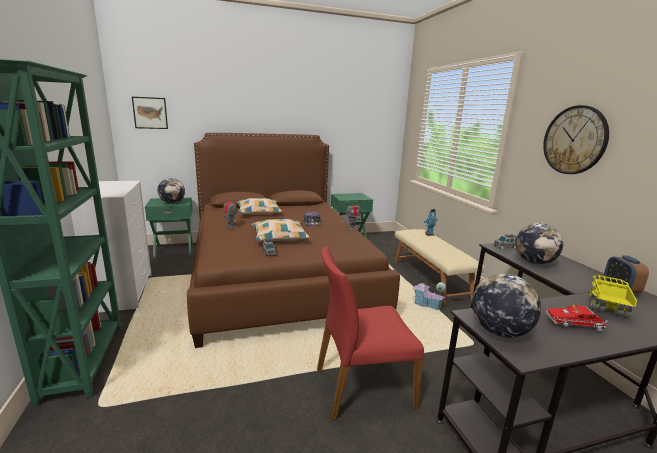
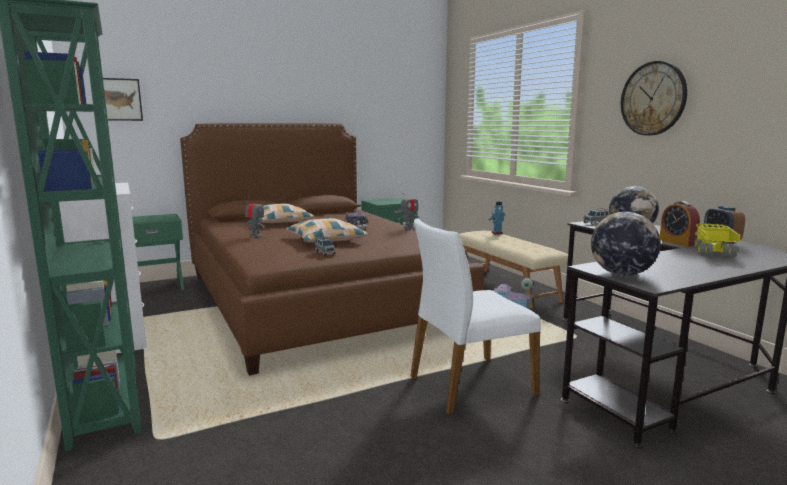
camera: 10 degrees left, 5 degrees down
(172, 203) = (155, 219): globe -> none
(362, 386) = (469, 385): red chair -> white chair
(574, 285) = (677, 242): none -> alarm clock
(576, 325) = (690, 265): toy truck -> none

